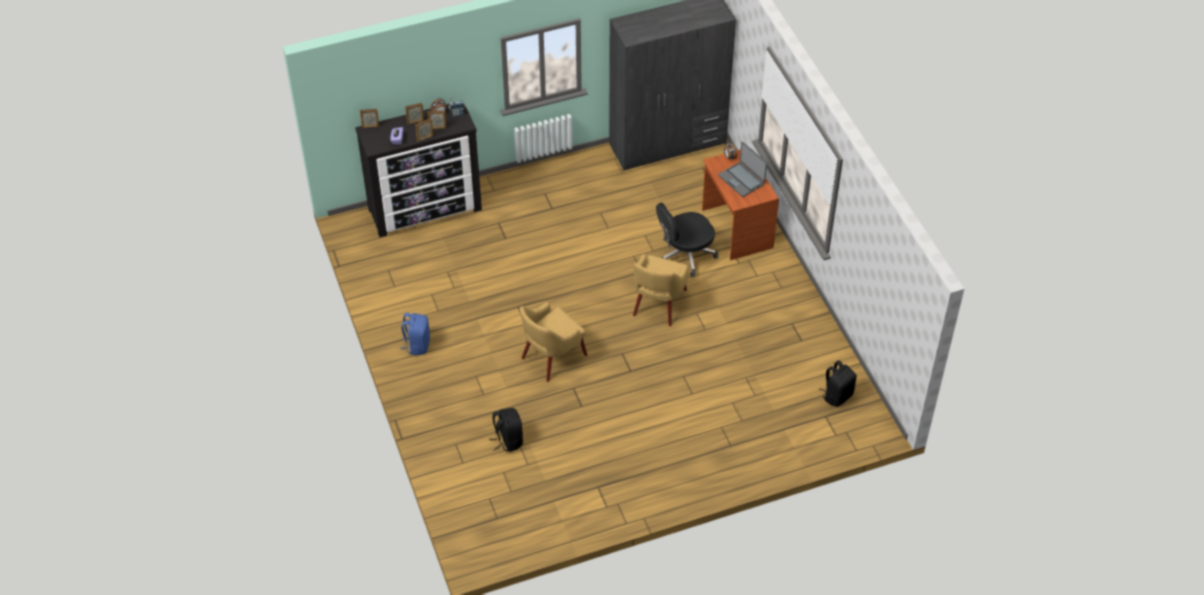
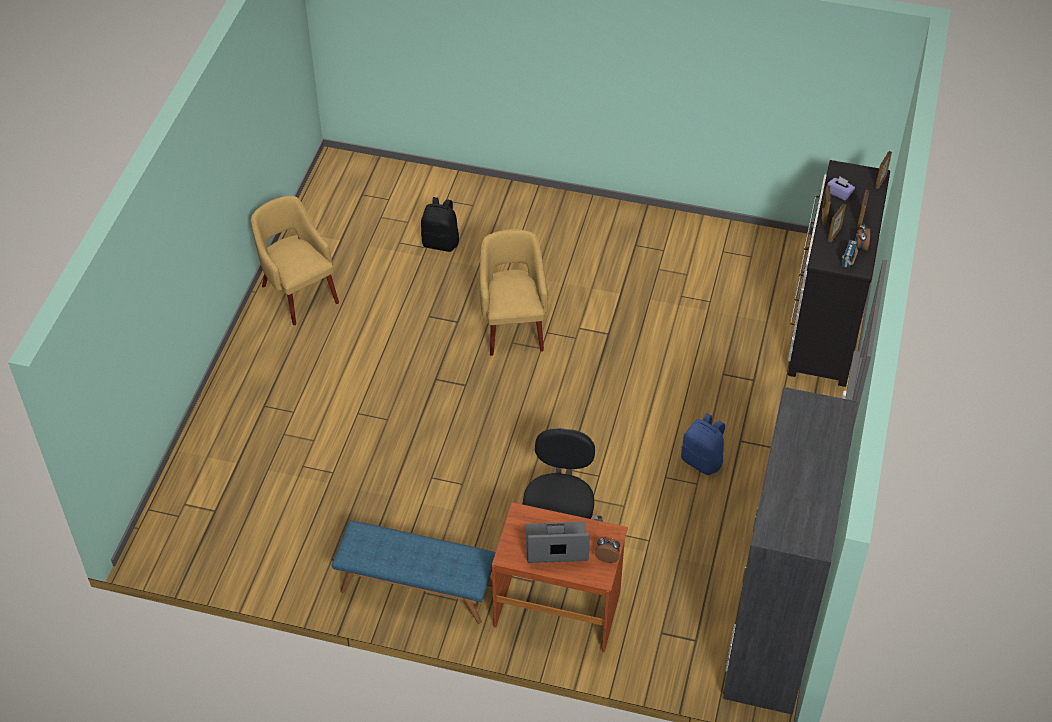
camera: 125 degrees right, 0 degrees up
(417, 345) = (624, 233): blue backpack -> blue backpack (702, 461)
(658, 304) = (505, 456): yellow armchair -> yellow armchair (298, 292)
(782, 292) = (416, 588): none -> blue bench
(837, 395) = (229, 541): black backpack -> none

